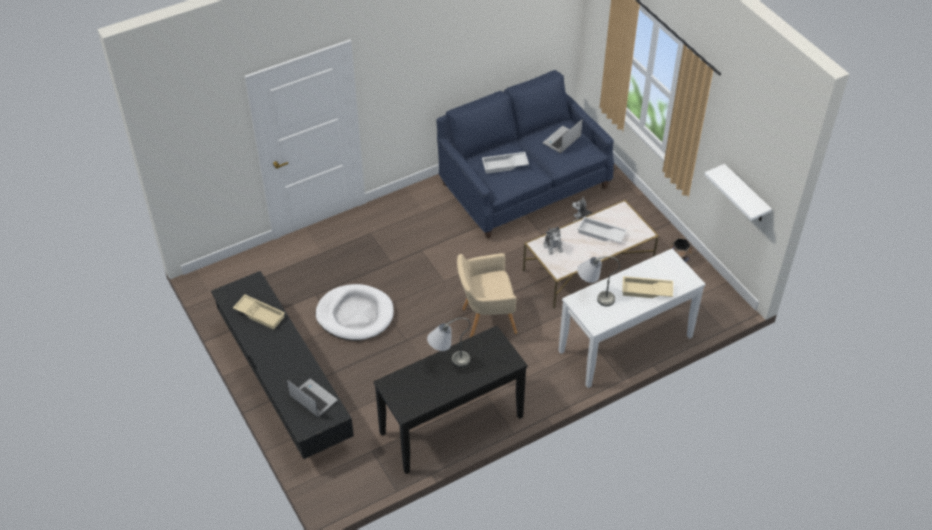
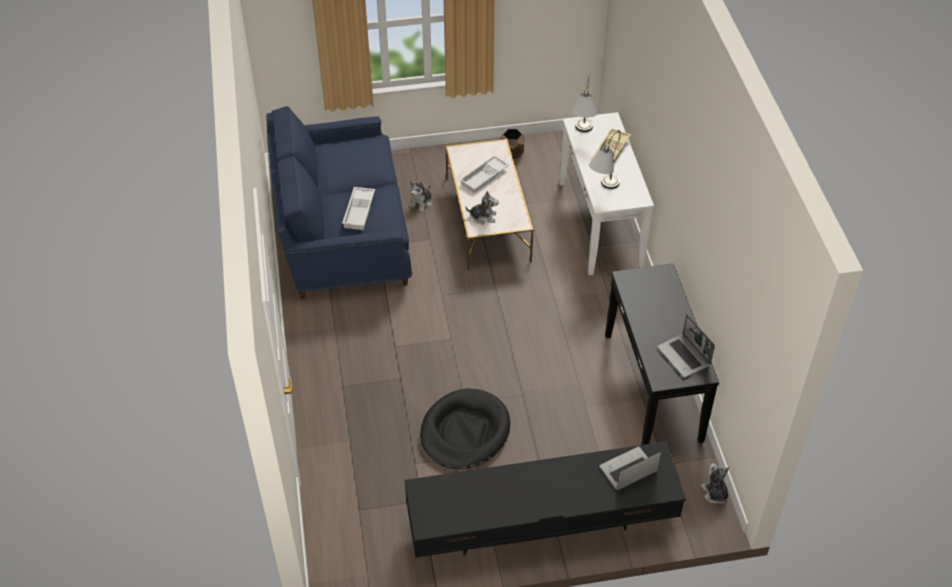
camera: 70 degrees left, 0 degrees up
(260, 314) = (477, 494): beige tray -> none
(355, 315) = (464, 432): white dog bed -> black dog bed
(355, 492) = (714, 493): none -> plush toy
(448, 361) = (647, 322): grey table lamp -> grey table lamp (582, 134)
(486, 321) = (524, 319): beige armchair -> none
(562, 141) = (349, 157): laptop -> laptop (684, 356)
(745, 195) = (556, 32): white shelf -> none

